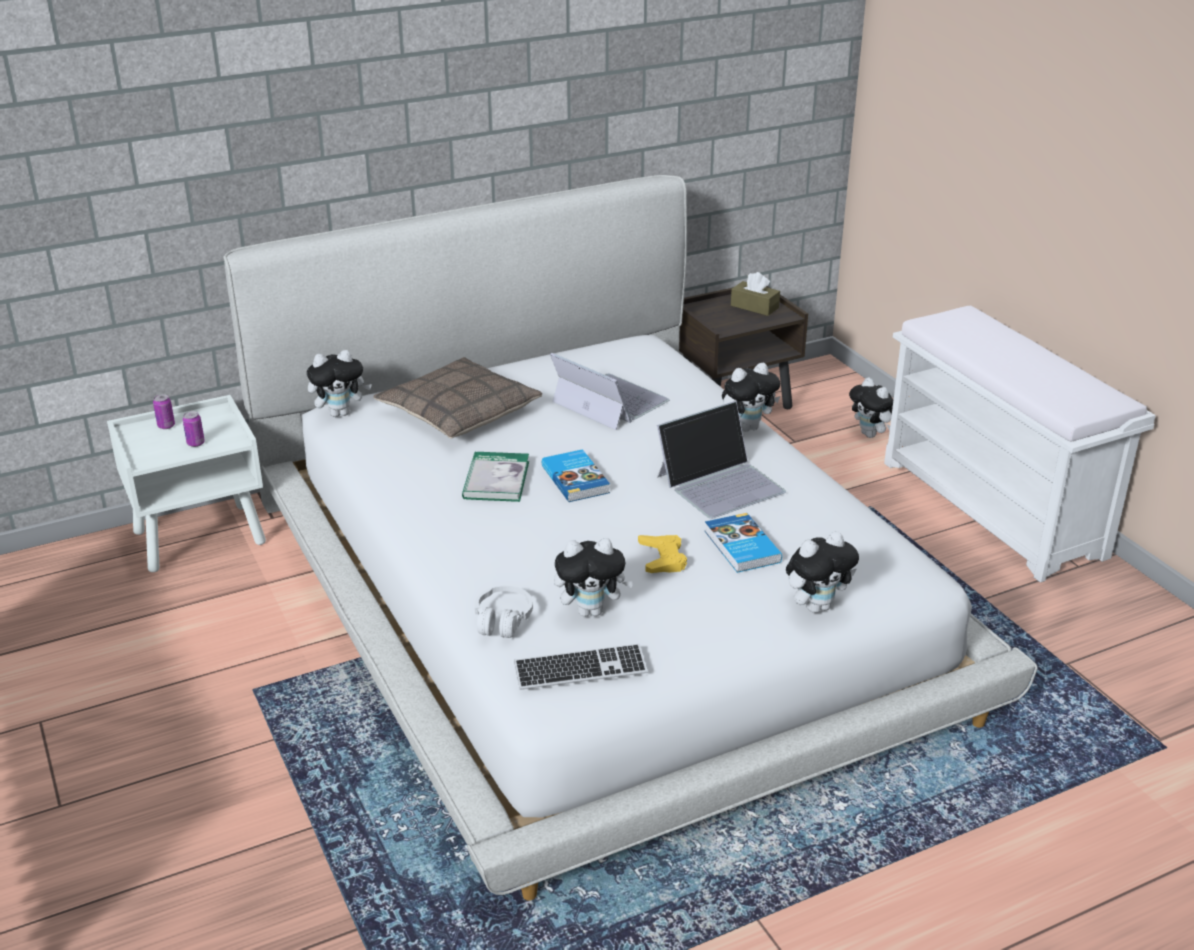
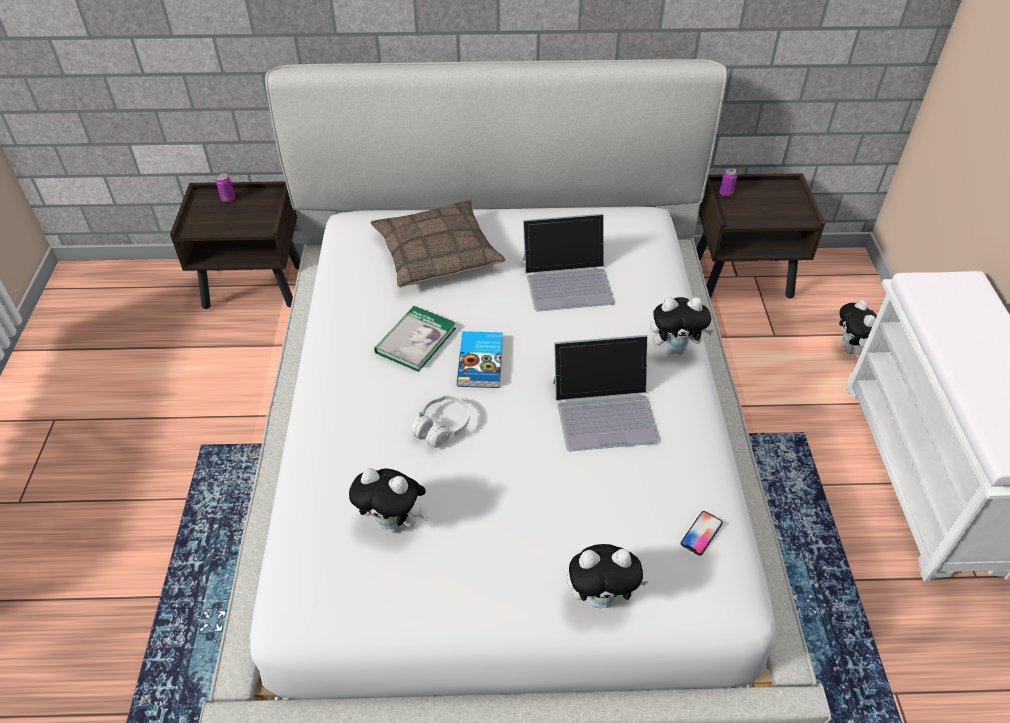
camera: 25 degrees right, 15 degrees up
(195, 443) = (236, 222): can -> can (726, 193)
(201, 537) = (255, 286): white nightstand -> brown nightstand
(340, 413) = (350, 226): plush toy -> none
(502, 620) = (316, 504): white headphones -> white headphones (441, 427)
(580, 670) = (340, 590): keyboard -> none
(609, 401) = (568, 280): laptop -> laptop turned 105 degrees clockwise
(662, 558) = (494, 484): yellow game controller -> none
(741, 547) = (573, 496): book -> none
(754, 307) = (780, 200): brown tissue box -> none
(867, 541) = (701, 533): none -> phone

